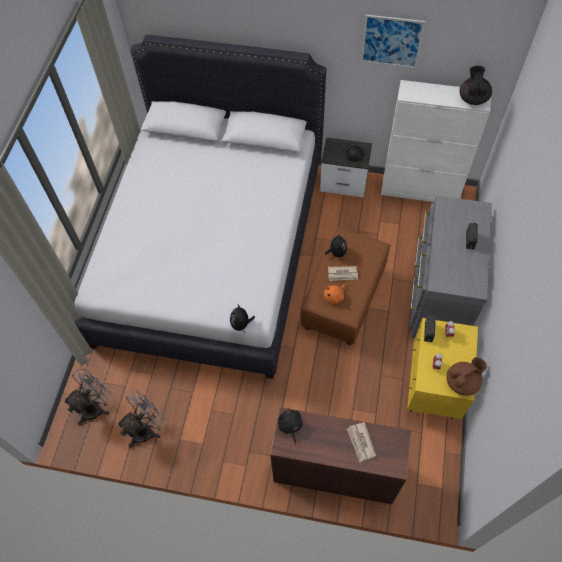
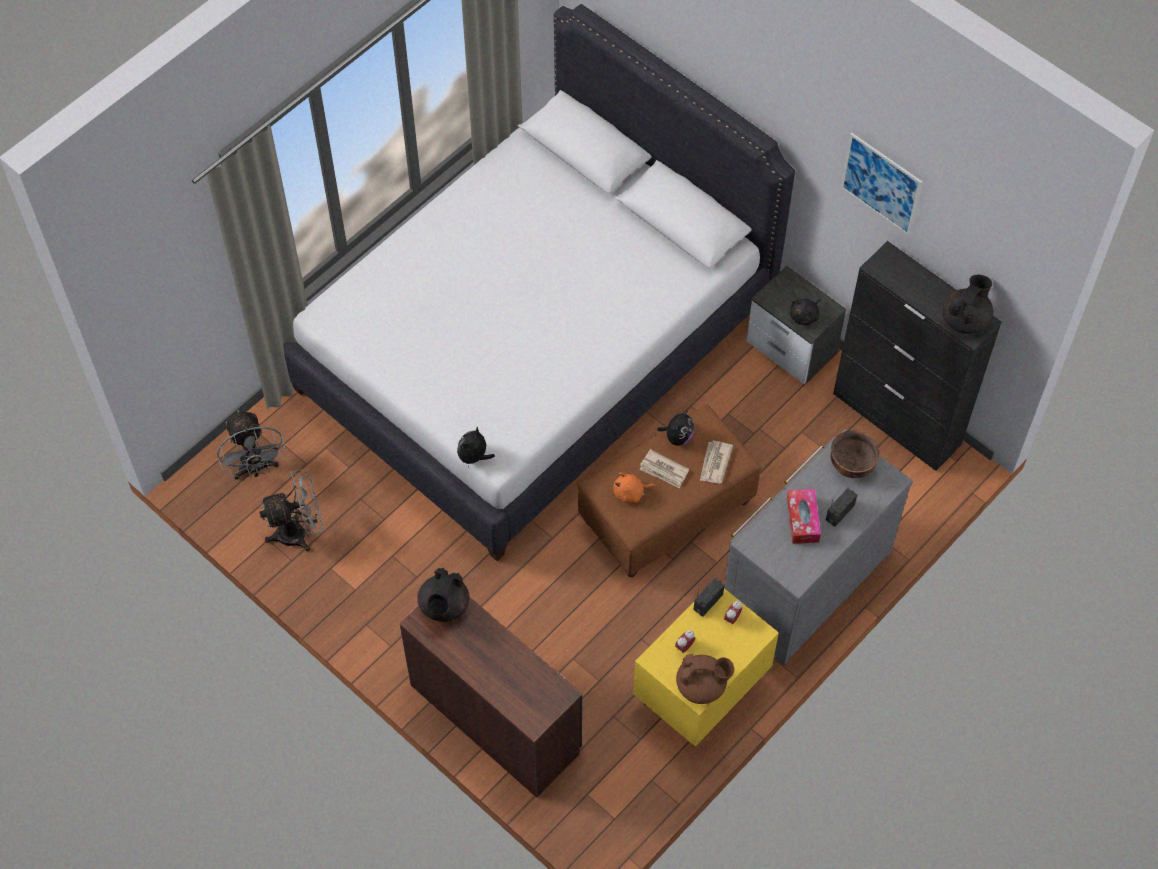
camera: 30 degrees right, 0 degrees up
(96, 406) = (255, 468): grey fan -> grey fan turned 90 degrees clockwise
(290, 426) = (444, 606): black plush toy -> black teapot
(361, 442) = (512, 672): newspaper -> newspaper (715, 463)
(420, 190) = (897, 419): white cabinet -> black cabinet
(454, 255) = (802, 520): none -> tissue box
(455, 211) = (852, 464): none -> brown bowl

